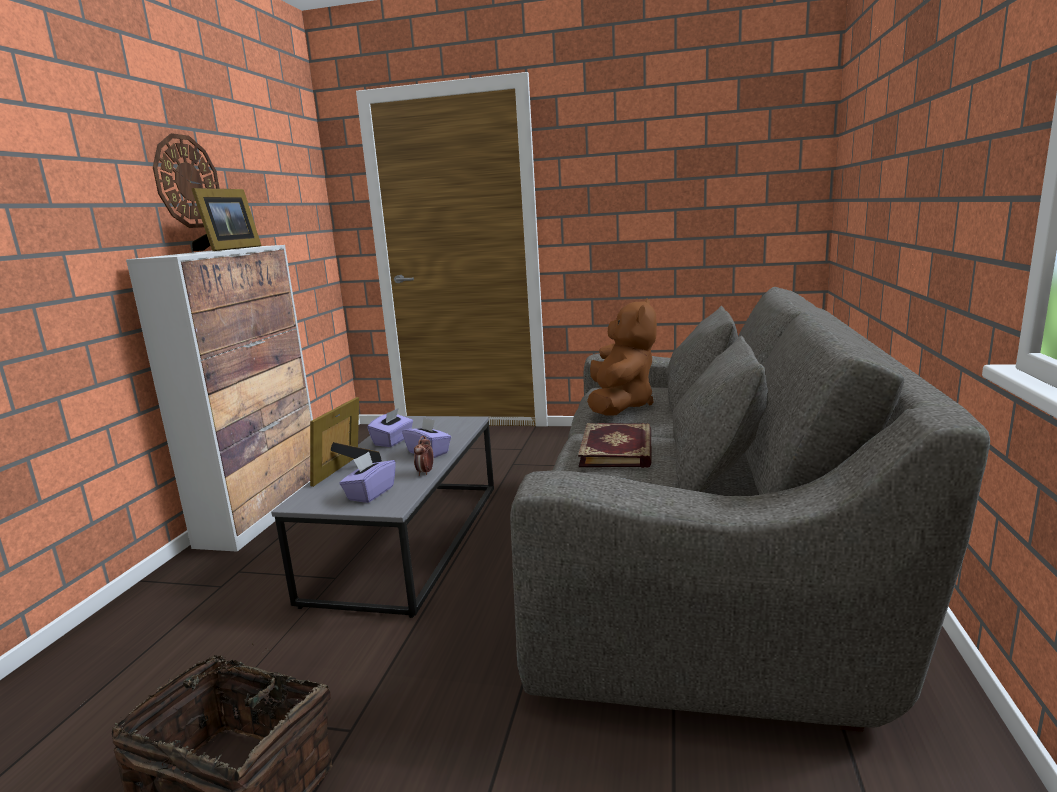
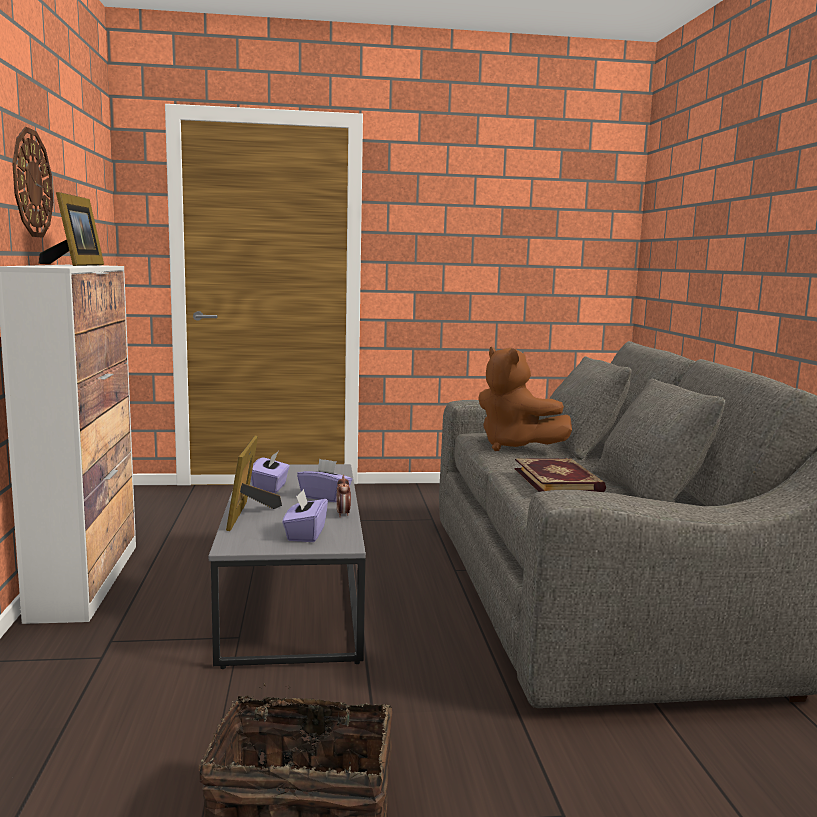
camera: 20 degrees left, 5 degrees down
(620, 405) = (515, 446): brown plush toy -> brown plush toy turned 150 degrees clockwise

